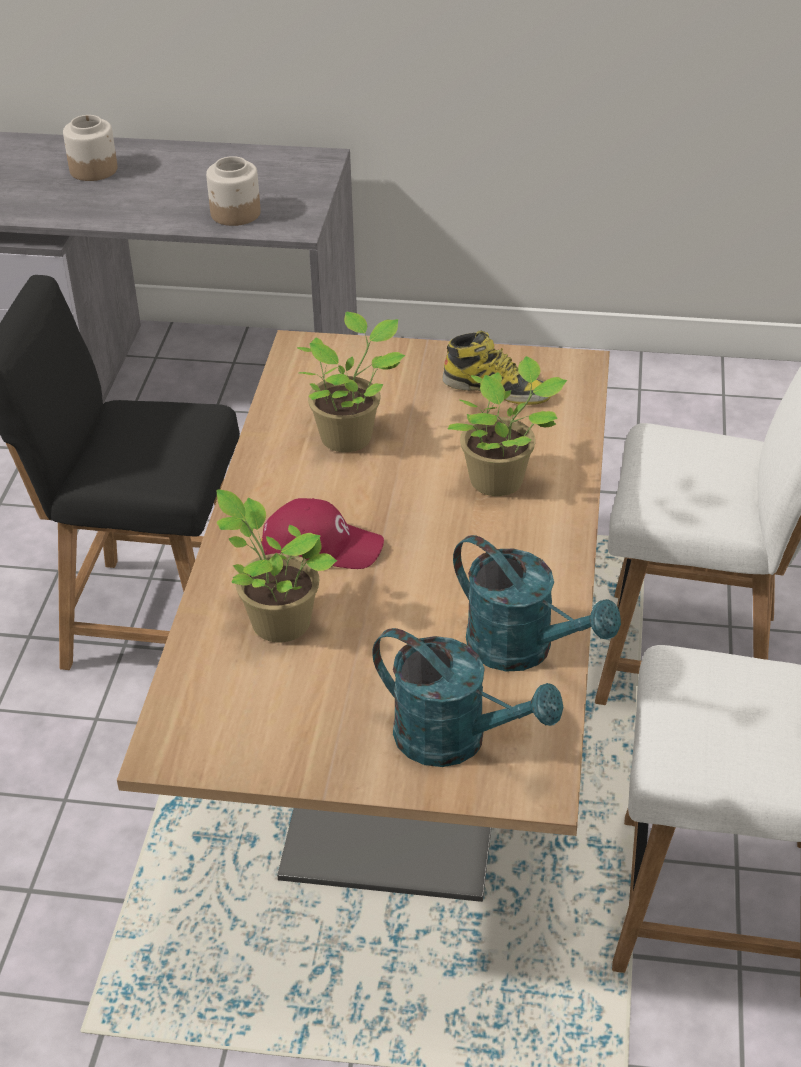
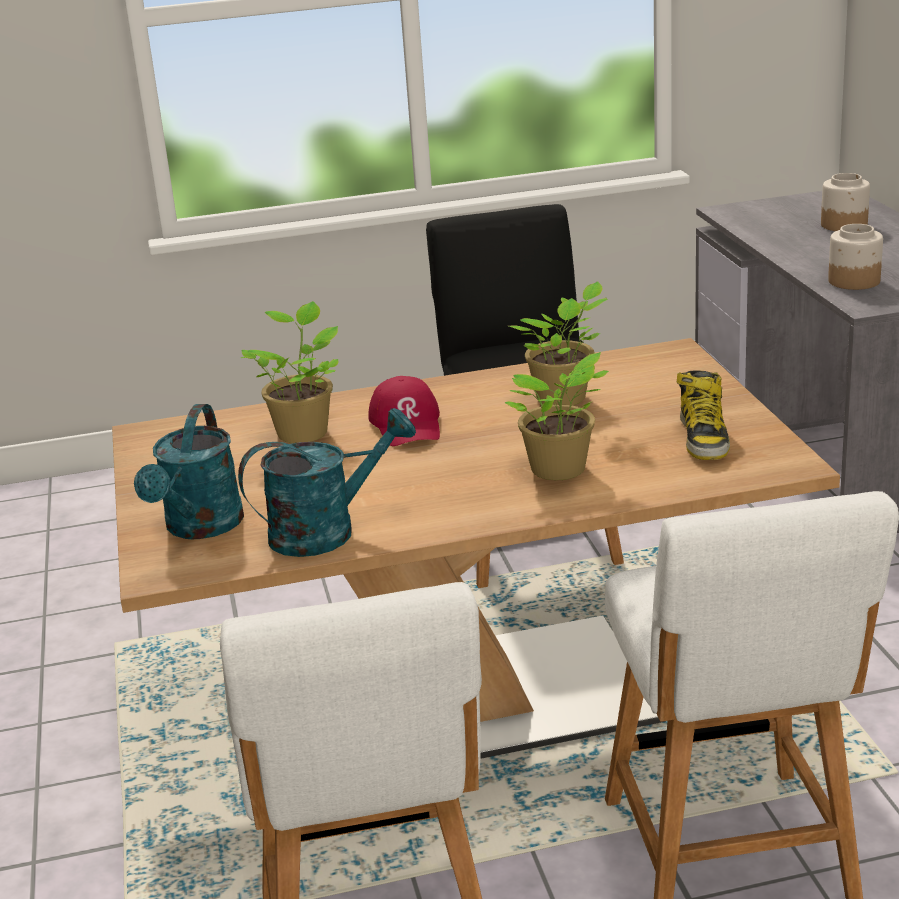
camera: 70 degrees right, 15 degrees down
(523, 649) = (327, 531): turquoise watering can -> turquoise watering can turned 135 degrees counterclockwise

